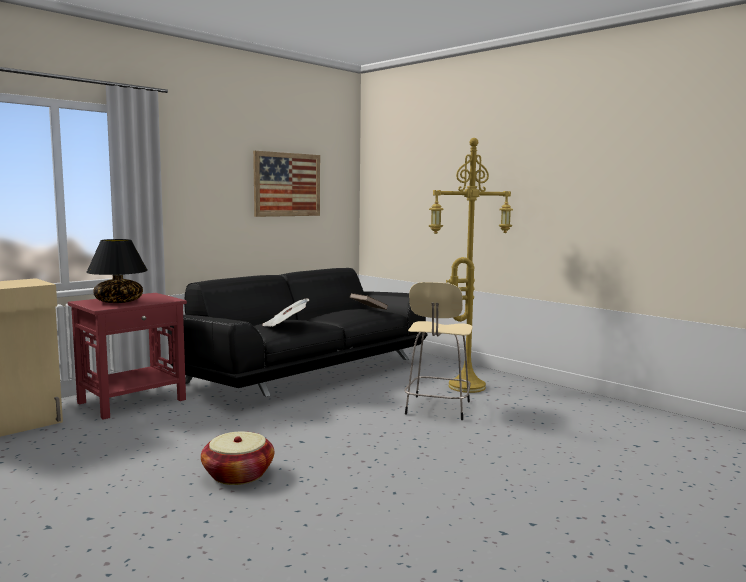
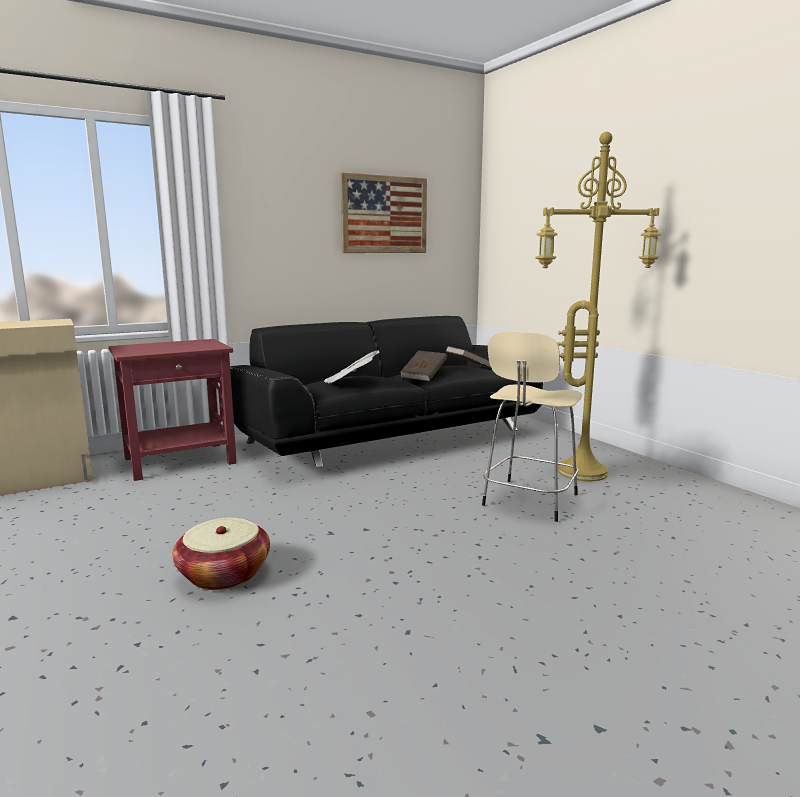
camera: 15 degrees right, 5 degrees up
(119, 301) = (158, 347): black table lamp -> none
(337, 318) = (424, 376): none -> brown book

